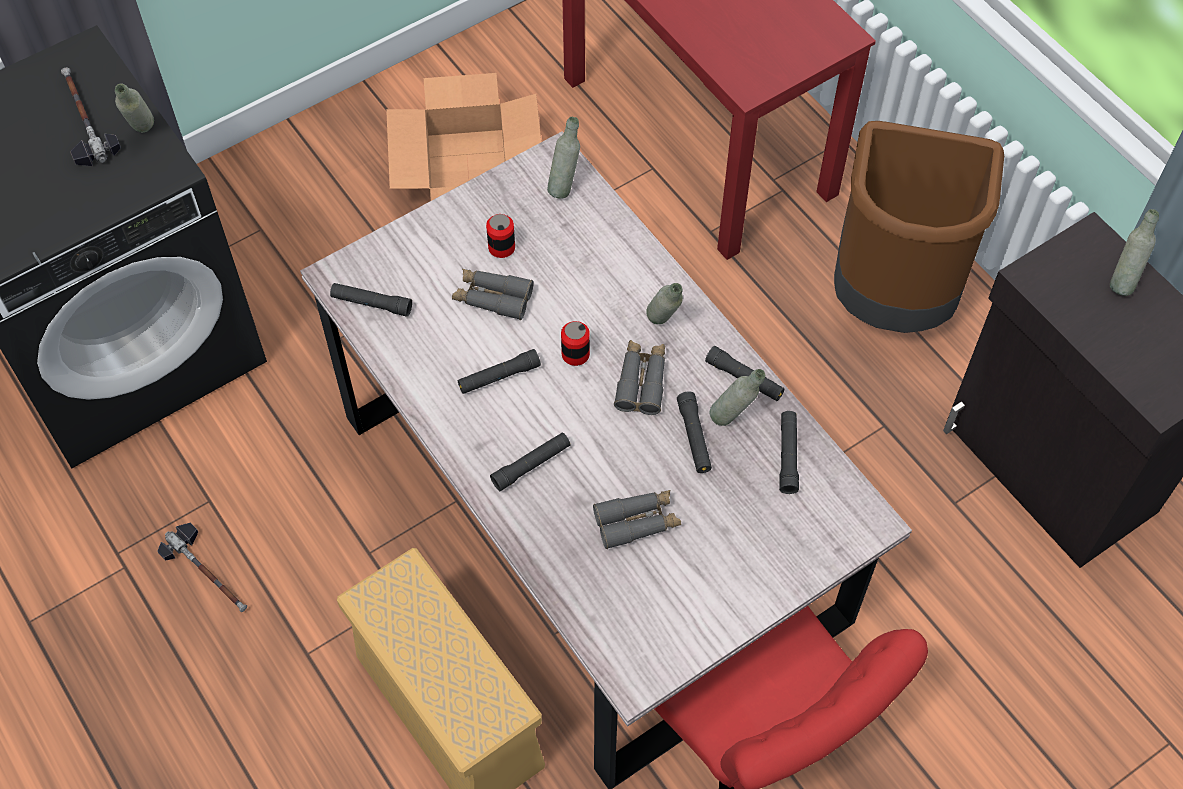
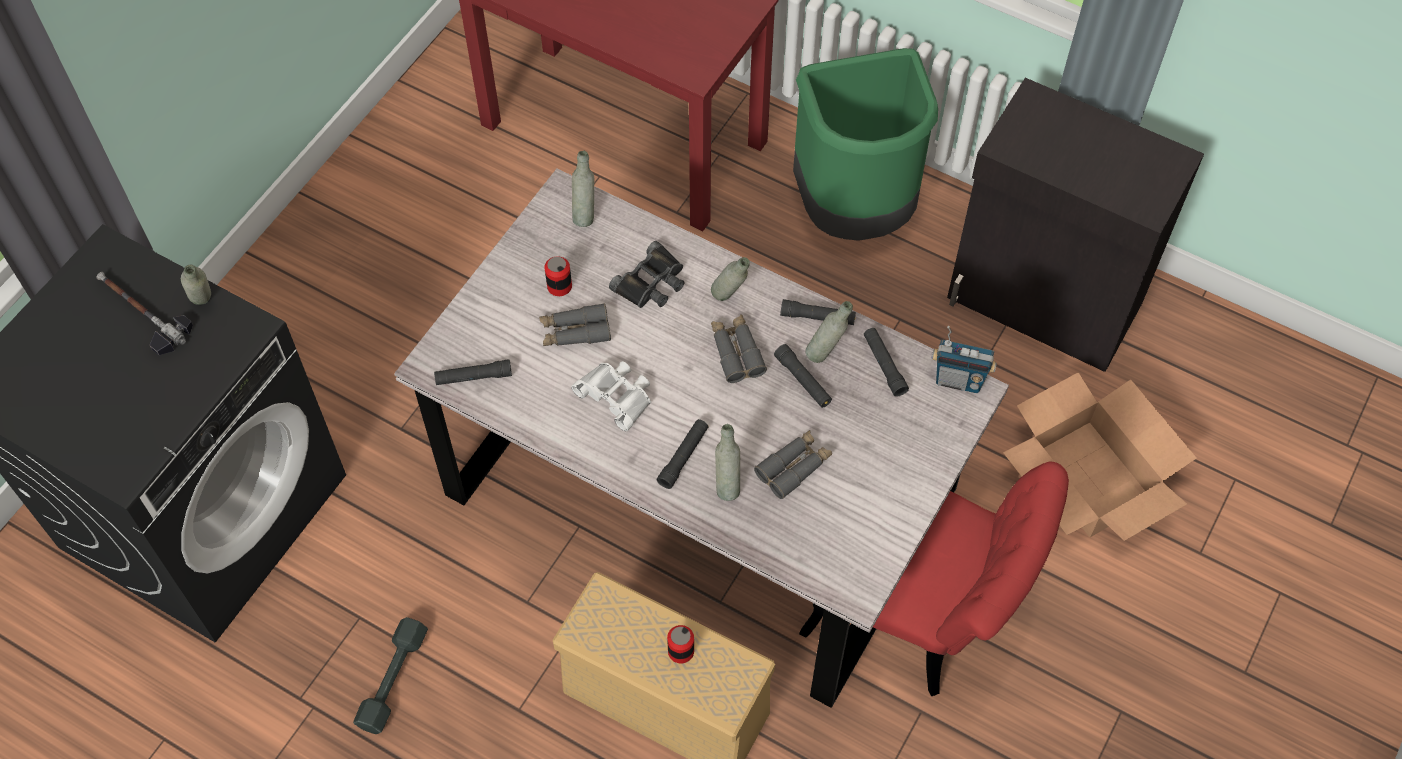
camera: 25 degrees left, 0 degrees up
(208, 572) = (392, 679): hammer -> grey dumbbell
(467, 171) = (438, 239): cardboard box -> cardboard box (1089, 479)
(499, 377) = (616, 395): black flashlight -> white binoculars
(575, 354) = (670, 351): can -> can (681, 651)
(594, 278) = (651, 283): none -> black binoculars
(859, 503) = (958, 380): none -> radio
(891, 301) = (854, 215): brown trash can -> green trash can
(1122, 281) = (1073, 125): grey bottle -> grey bottle (727, 484)

